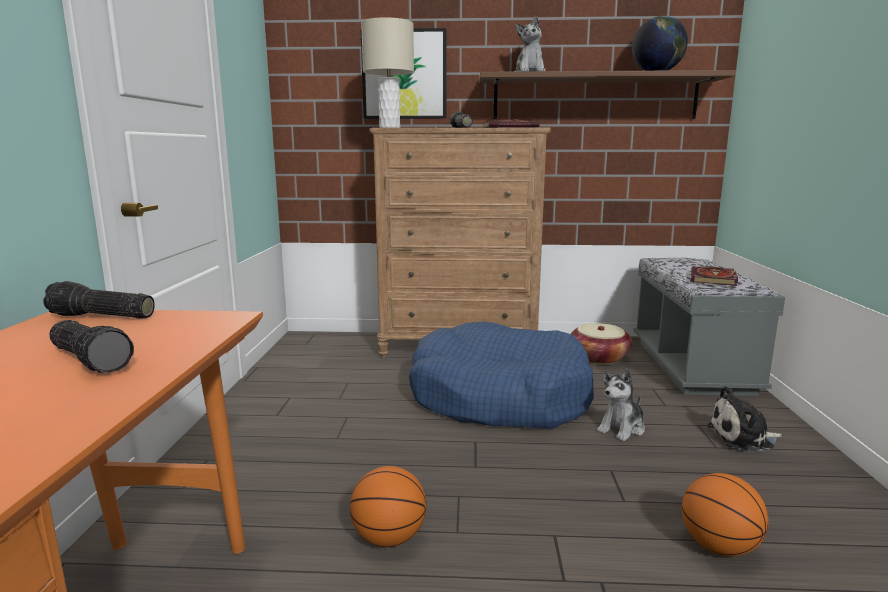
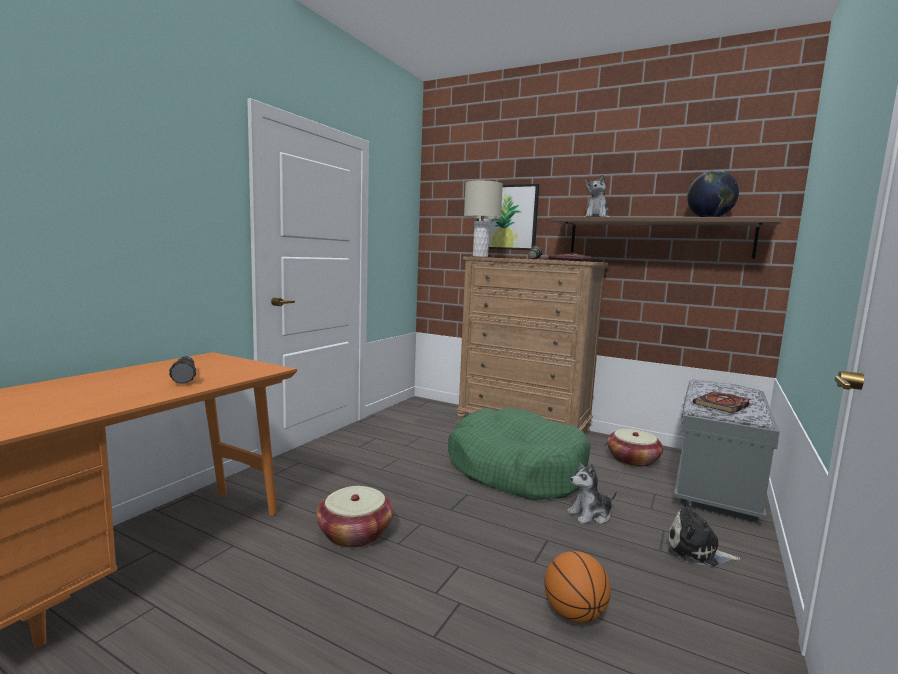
camera: 25 degrees right, 5 degrees down
(101, 317) = (222, 359): flashlight -> none
(389, 538) = (355, 533): basketball -> basket
(499, 397) = (516, 469): blue dog bed -> green dog bed

